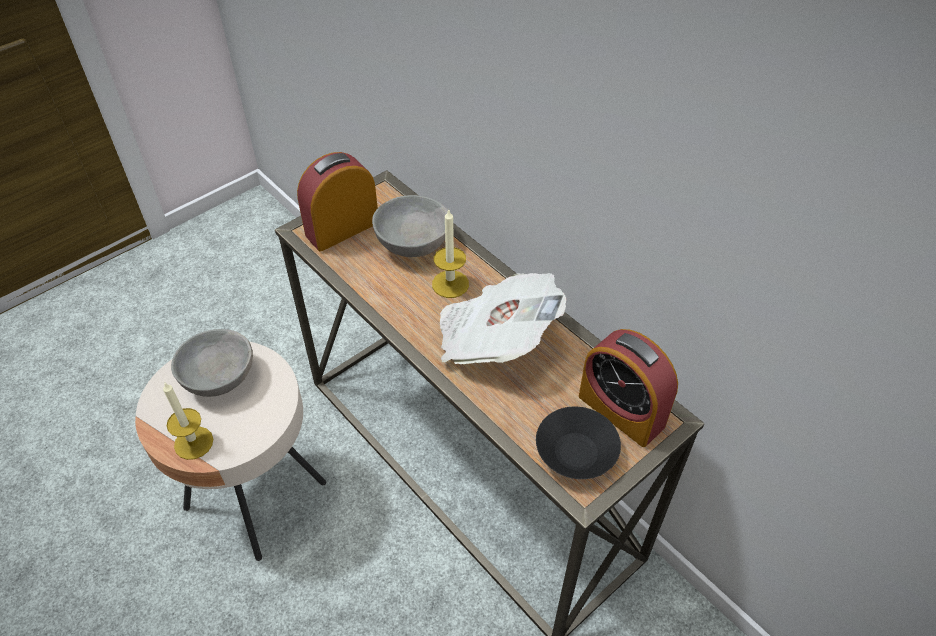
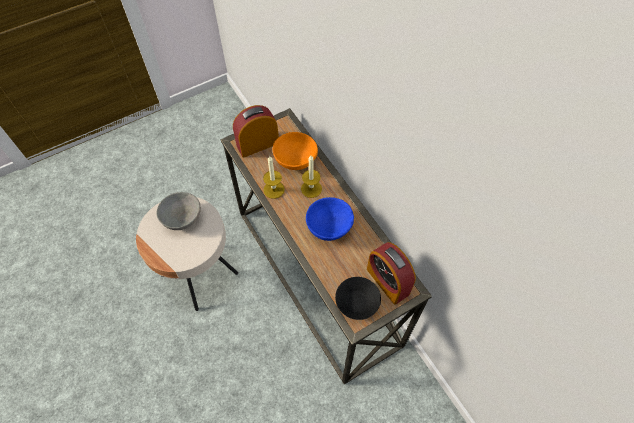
camera: 10 degrees right, 10 degrees up
(193, 443) = (164, 254): candle -> candle (274, 189)
(413, 244) = (295, 160): grey bowl -> orange bowl
(494, 339) = (328, 227): newspaper -> blue bowl

